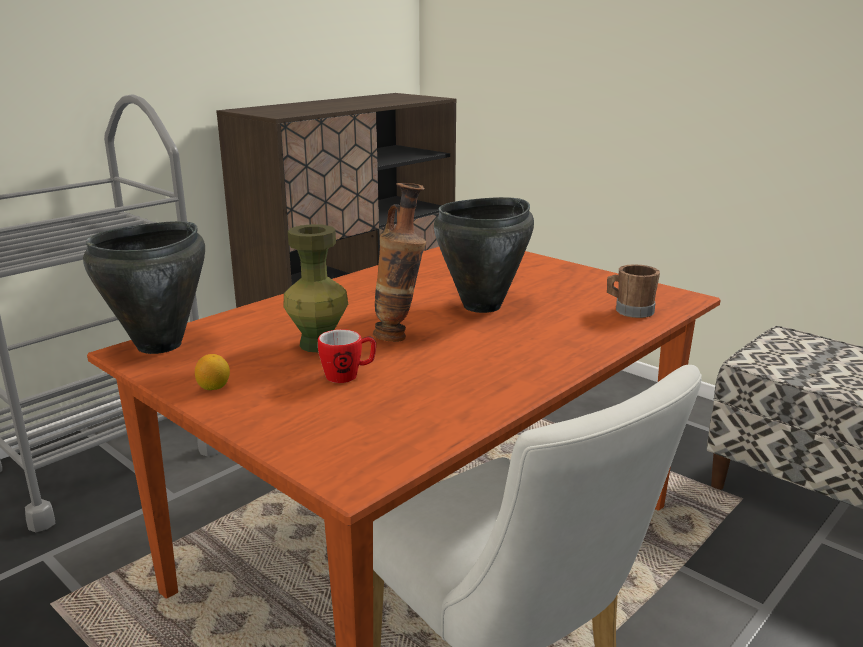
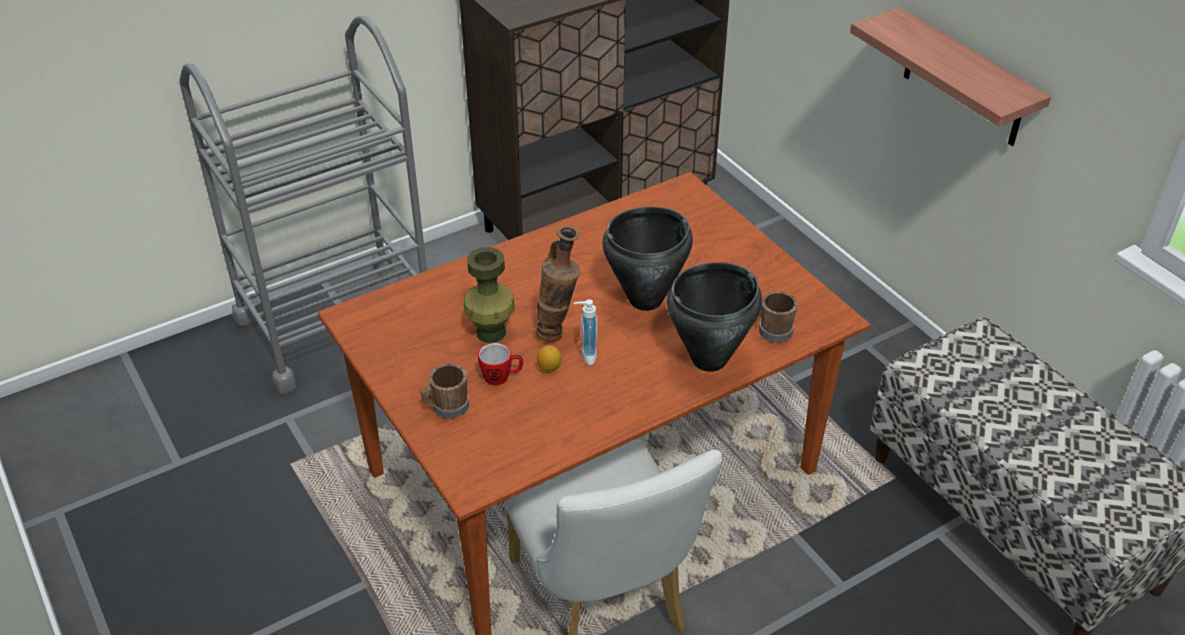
camera: 15 degrees right, 20 degrees up
(160, 345) = (372, 311): black cooking pot -> black cooking pot (710, 359)
(214, 387) = (402, 373): lemon -> lemon (549, 367)
(285, 408) = (446, 407): none -> brown mug
(442, 348) = (585, 355): none -> soap dispenser
(698, 125) = (964, 79): none -> shelf

